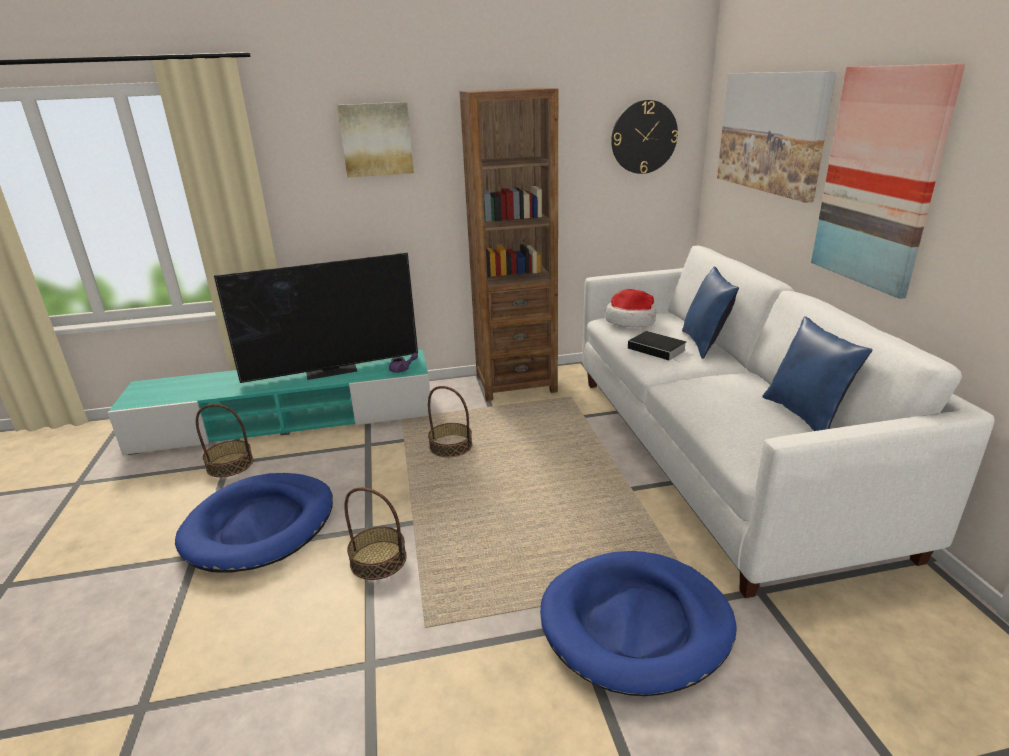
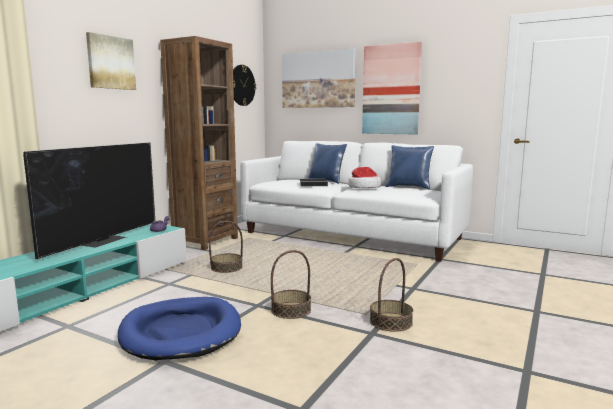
camera: 50 degrees left, 15 degrees down
(230, 464) = (72, 325): basket -> basket (390, 321)
(631, 321) = (276, 181): hat -> hat (363, 187)
(636, 624) = (428, 279): blue dog bed -> none

